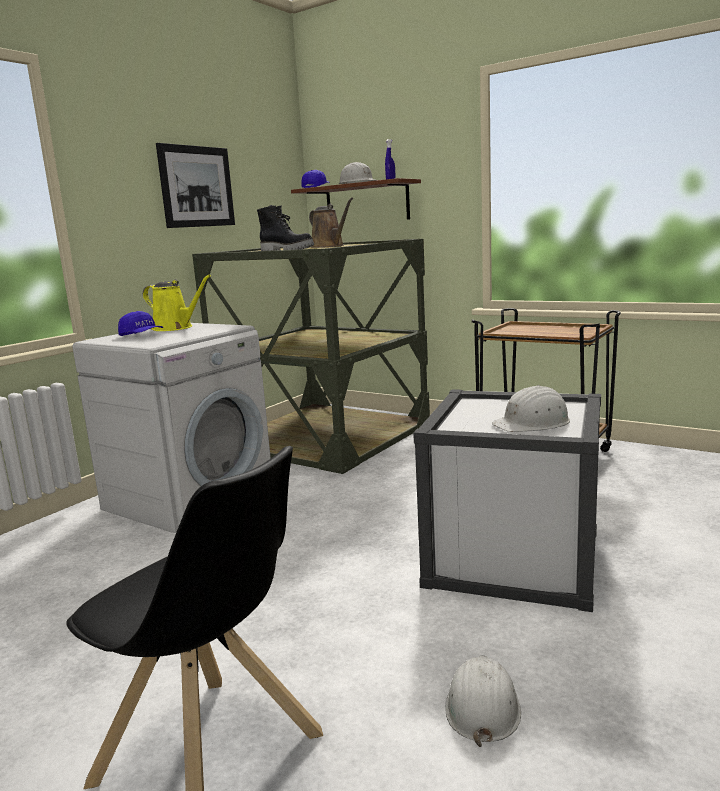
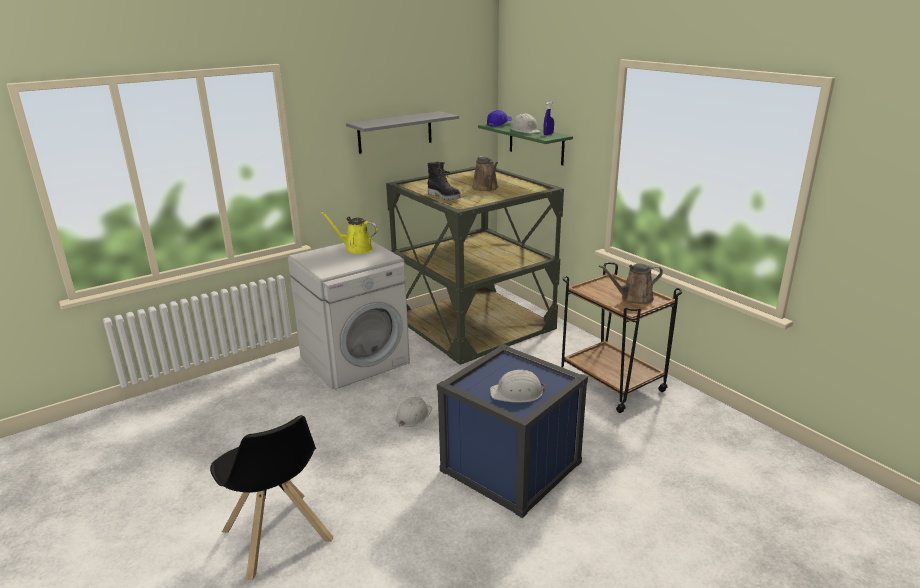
camera: 20 degrees right, 10 degrees up
(142, 335) = (329, 256): blue cap -> none
(175, 328) = (356, 249): yellow watering can -> yellow watering can turned 150 degrees clockwise
(197, 186) = (395, 132): picture -> grey shelf
(367, 203) = (536, 143): brown shelf -> green shelf
(482, 706) = (415, 552): white hard hat -> white hard hat (413, 416)
(514, 558) = (511, 466): white storage box -> blue storage box
(565, 330) = (634, 298): none -> brown watering can

